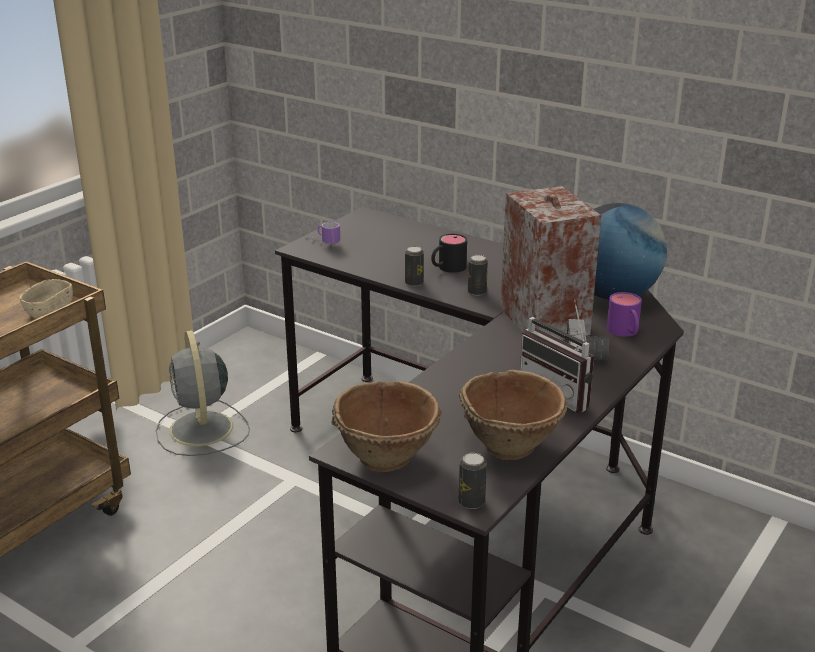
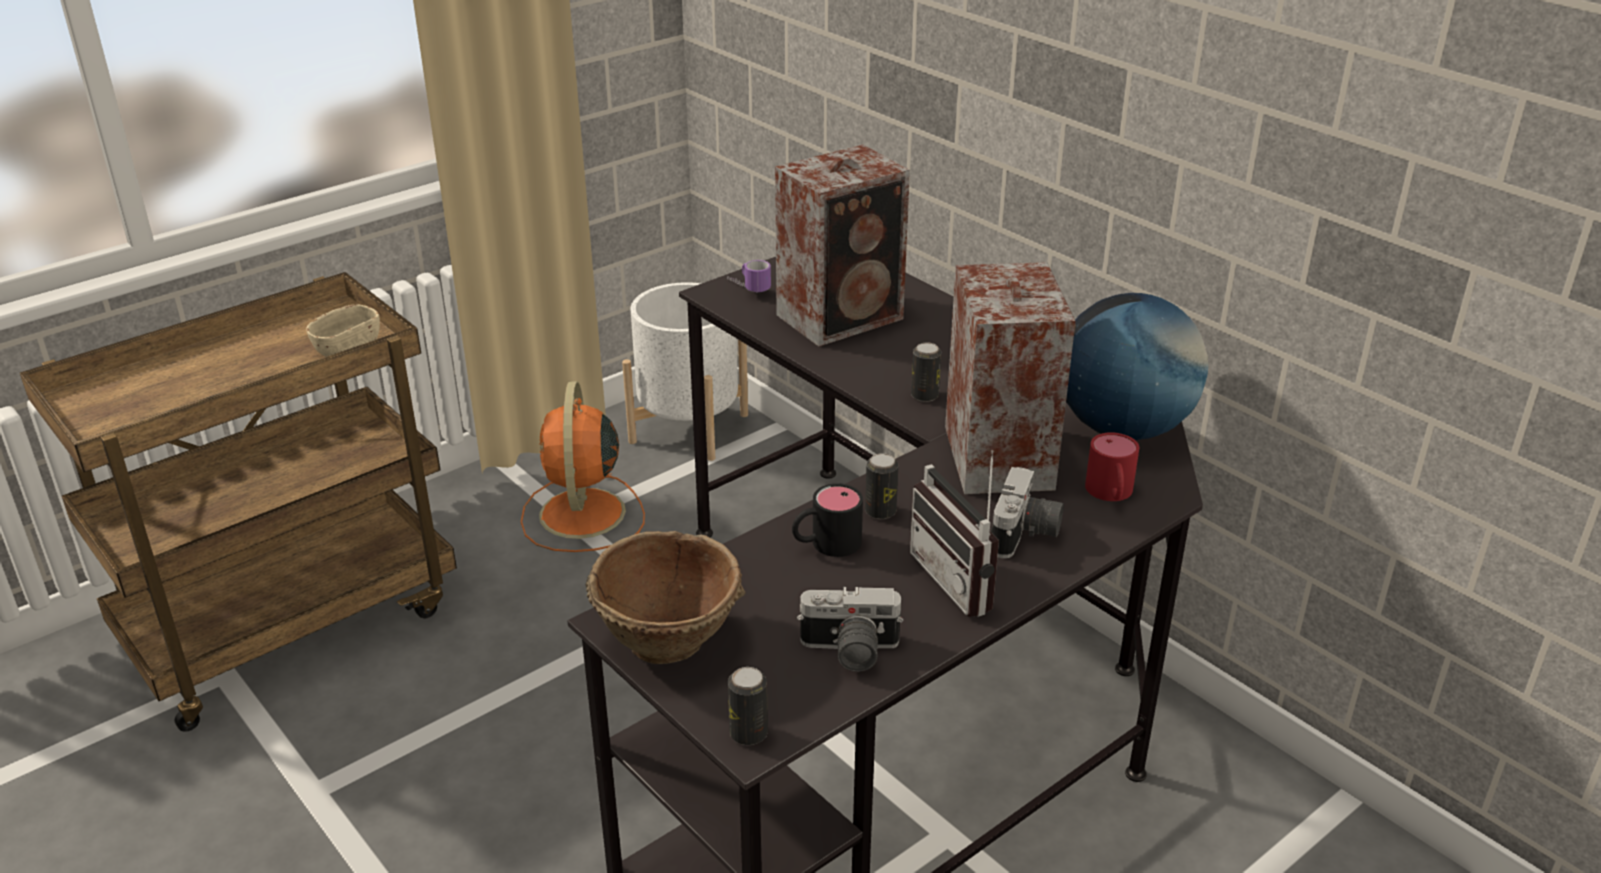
camera: 15 degrees right, 5 degrees up
(202, 430) = (582, 516): grey fan -> orange fan
(256, 363) = (689, 428): none -> white planter
(397, 252) = (843, 316): none -> speaker
(414, 283) = (843, 369): can -> can (880, 511)
(447, 268) = (901, 351): black mug -> black mug (826, 544)
(510, 445) = (849, 652): brown bowl -> camera
(625, 332) = (1110, 494): purple mug -> red mug

